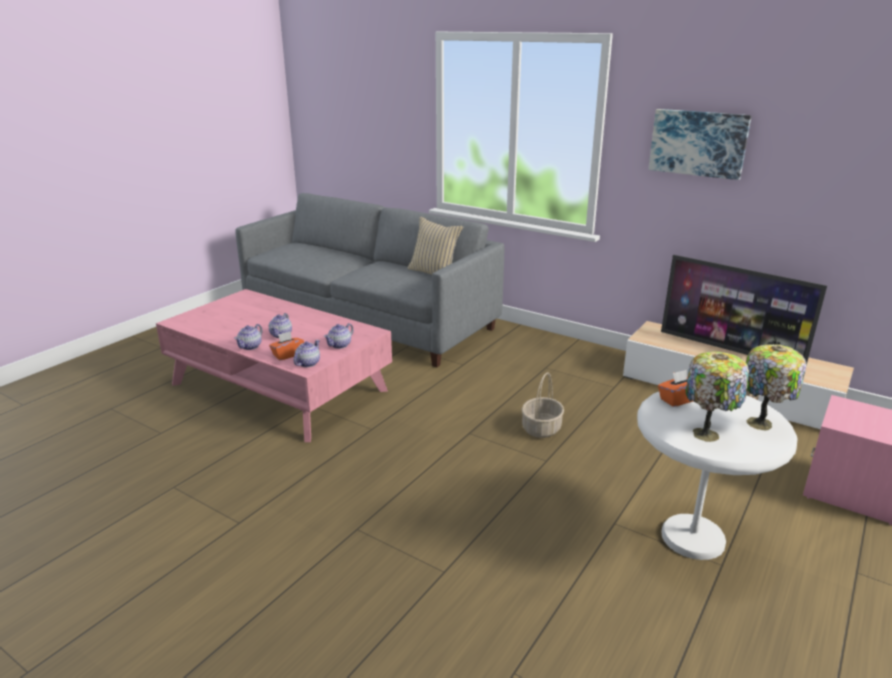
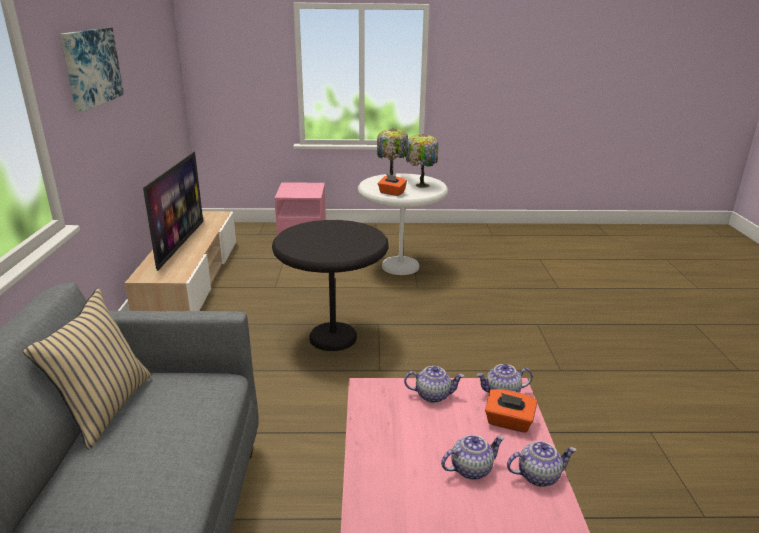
camera: 125 degrees left, 0 degrees up
(541, 429) = (333, 338): basket -> black side table

